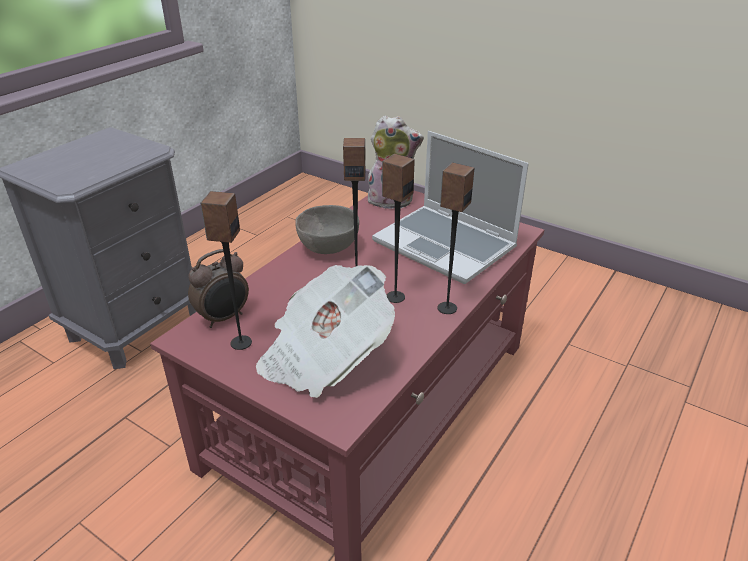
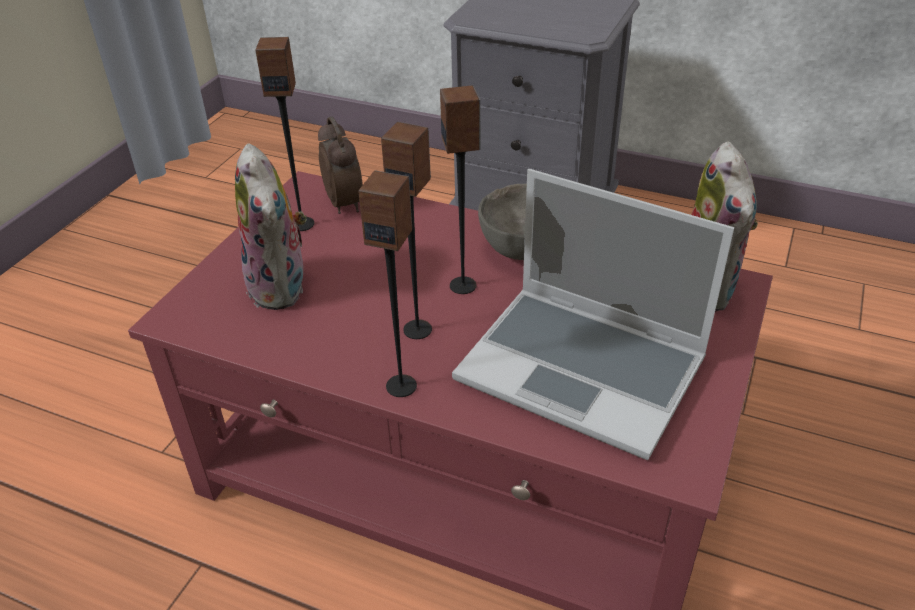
camera: 80 degrees right, 5 degrees up
(224, 318) = (345, 203): alarm clock -> alarm clock turned 150 degrees counterclockwise
(324, 356) = (282, 287): newspaper -> plush toy
(446, 245) = (584, 370): laptop -> laptop turned 90 degrees counterclockwise

